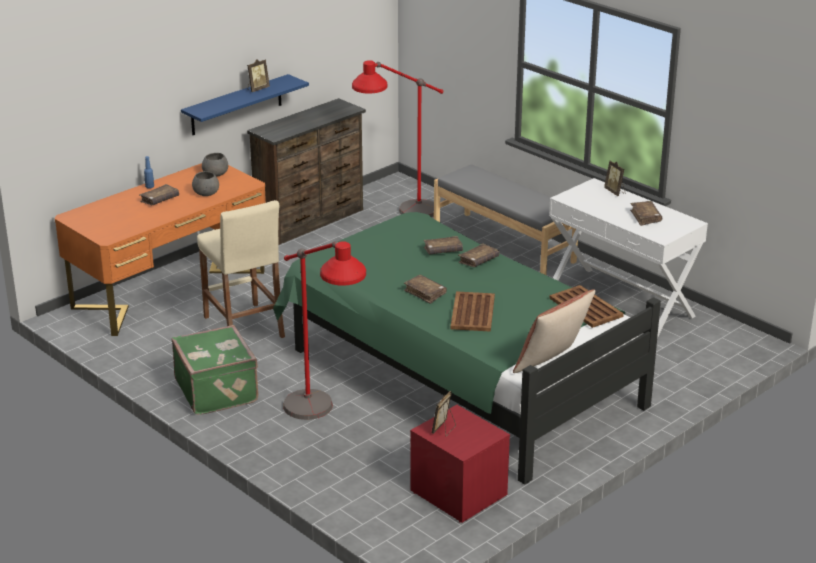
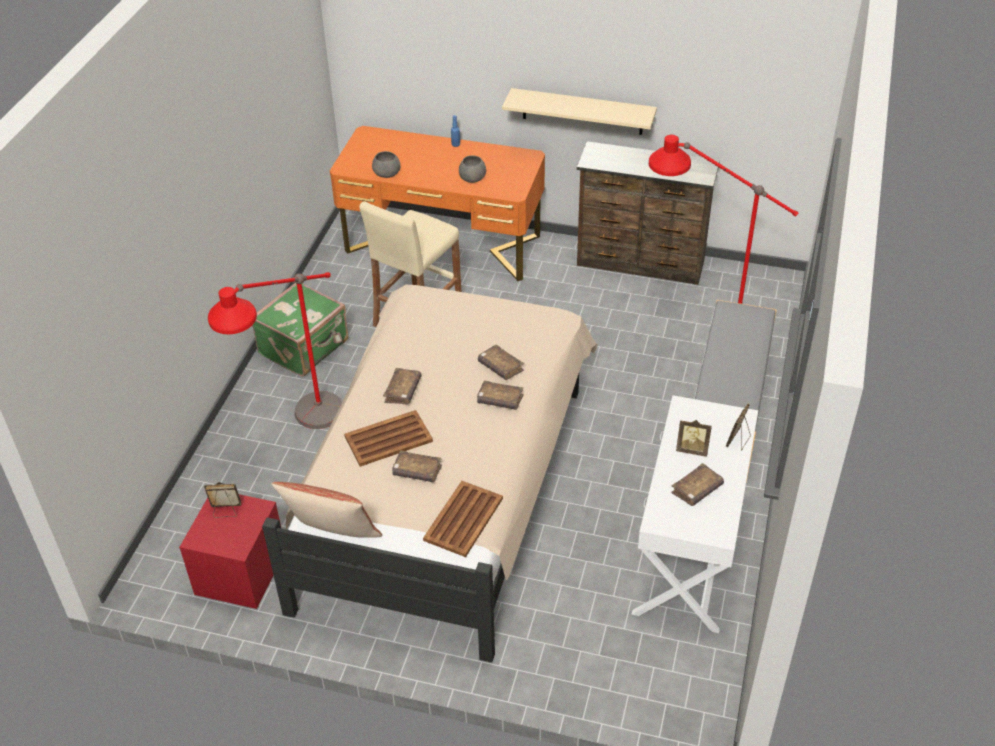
camera: 60 degrees right, 15 degrees up
(159, 200) = (436, 161): brown book -> brown book (417, 471)
(216, 174) = (515, 166): grey bowl -> grey bowl (387, 173)
(236, 105) = (582, 111): blue shelf -> beige shelf
(257, 89) = (600, 106): picture frame -> picture frame (692, 449)
(457, 372) = (447, 484): green bed -> beige bed

